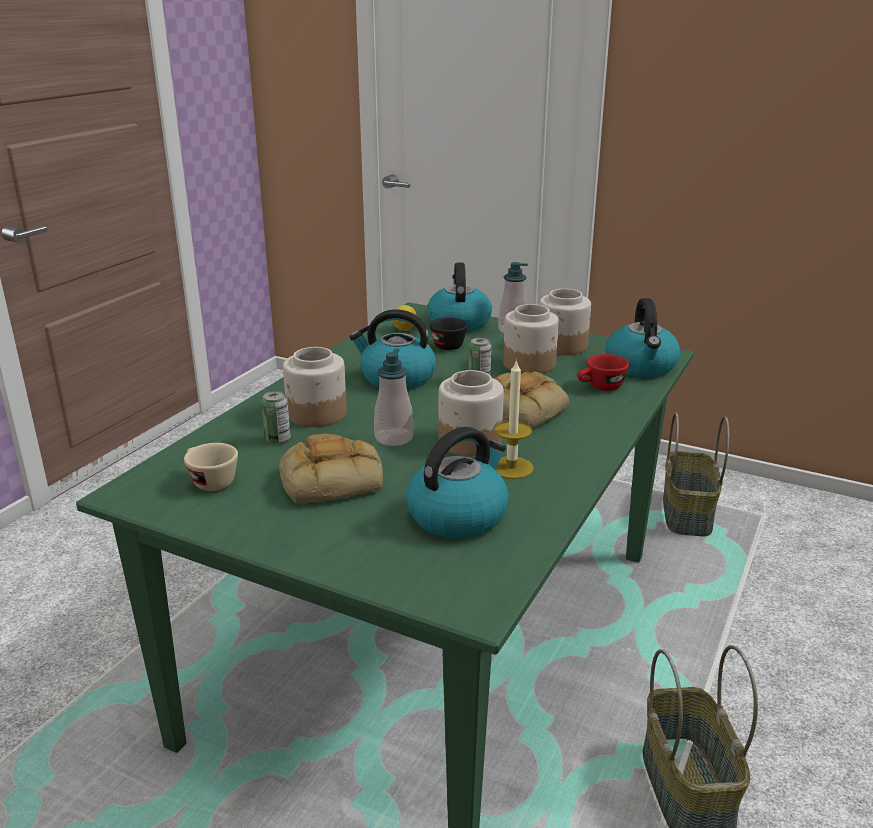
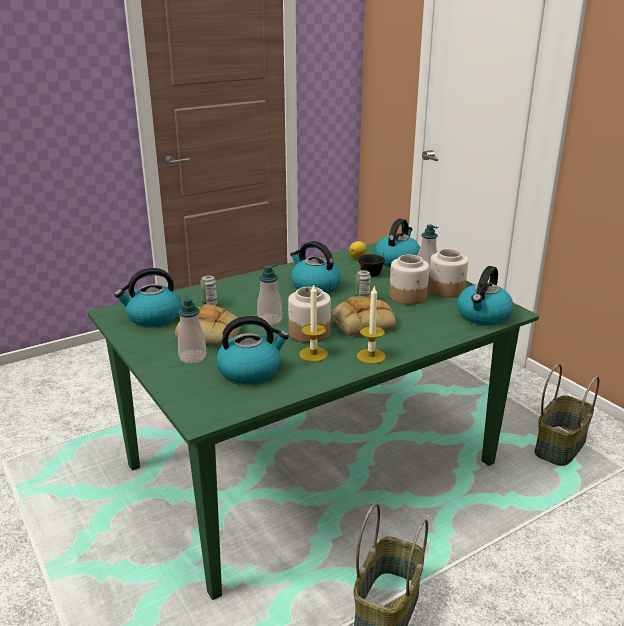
camera: 30 degrees right, 0 degrees up
(209, 481) = (153, 317): beige cup -> kettle
(316, 414) = (245, 296): jar -> none
(350, 522) = (192, 357): none -> soap dispenser
(584, 449) = (371, 356): none -> candle
(600, 387) = (434, 322): red cup -> none

